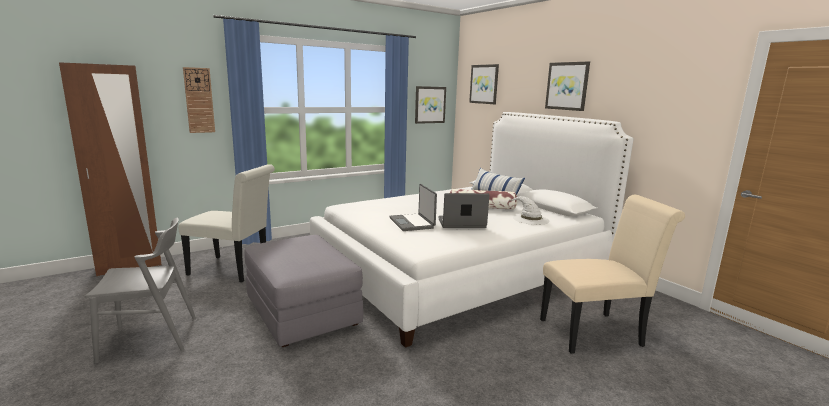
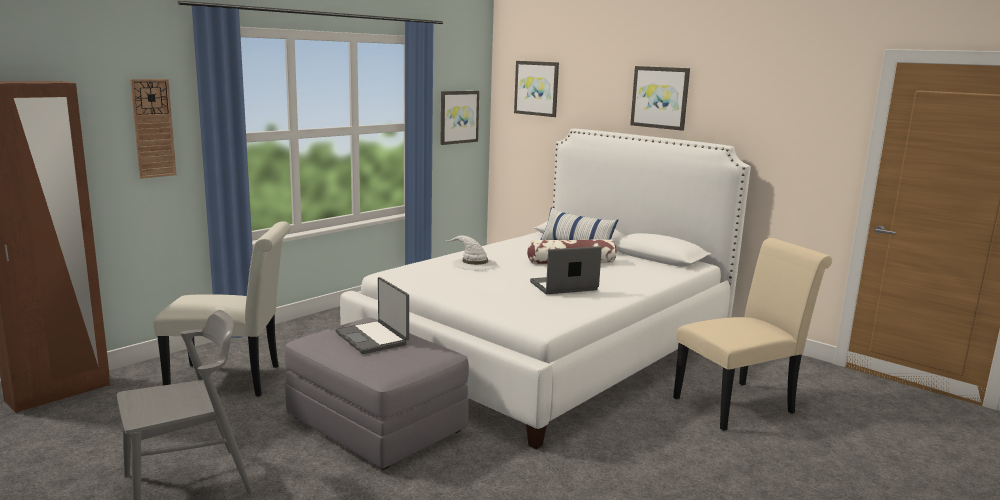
camera: 15 degrees left, 0 degrees up
(412, 223) = (503, 291): laptop -> laptop (373, 338)
(530, 219) = (640, 274): white hat -> white hat (474, 264)

